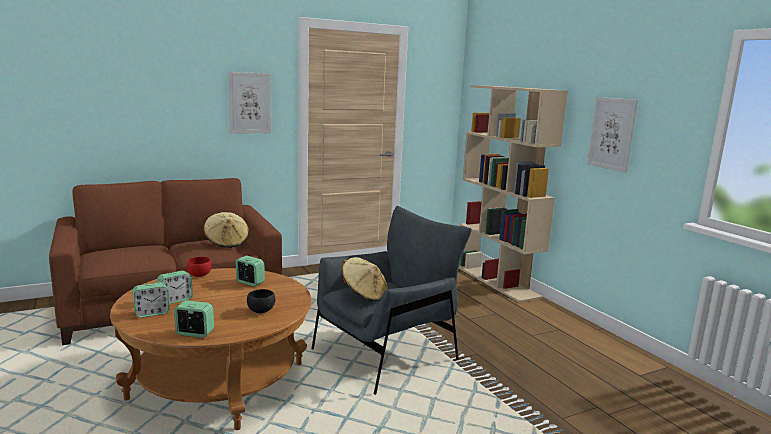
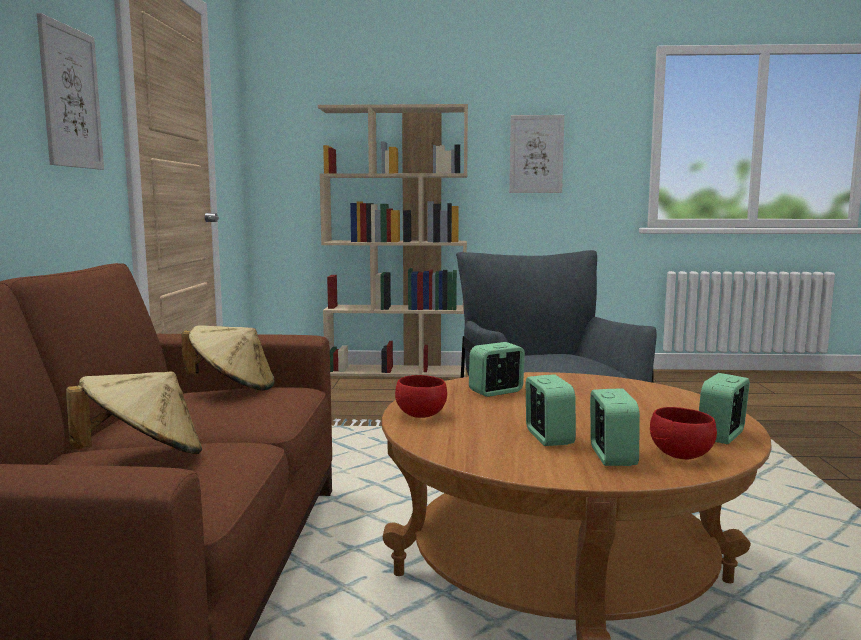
camera: 60 degrees left, 5 degrees down
(158, 326) = (683, 455): none -> red bowl
(260, 310) = (632, 397): black bowl -> none
(364, 295) = (572, 362): beige hat -> beige hat (144, 457)

